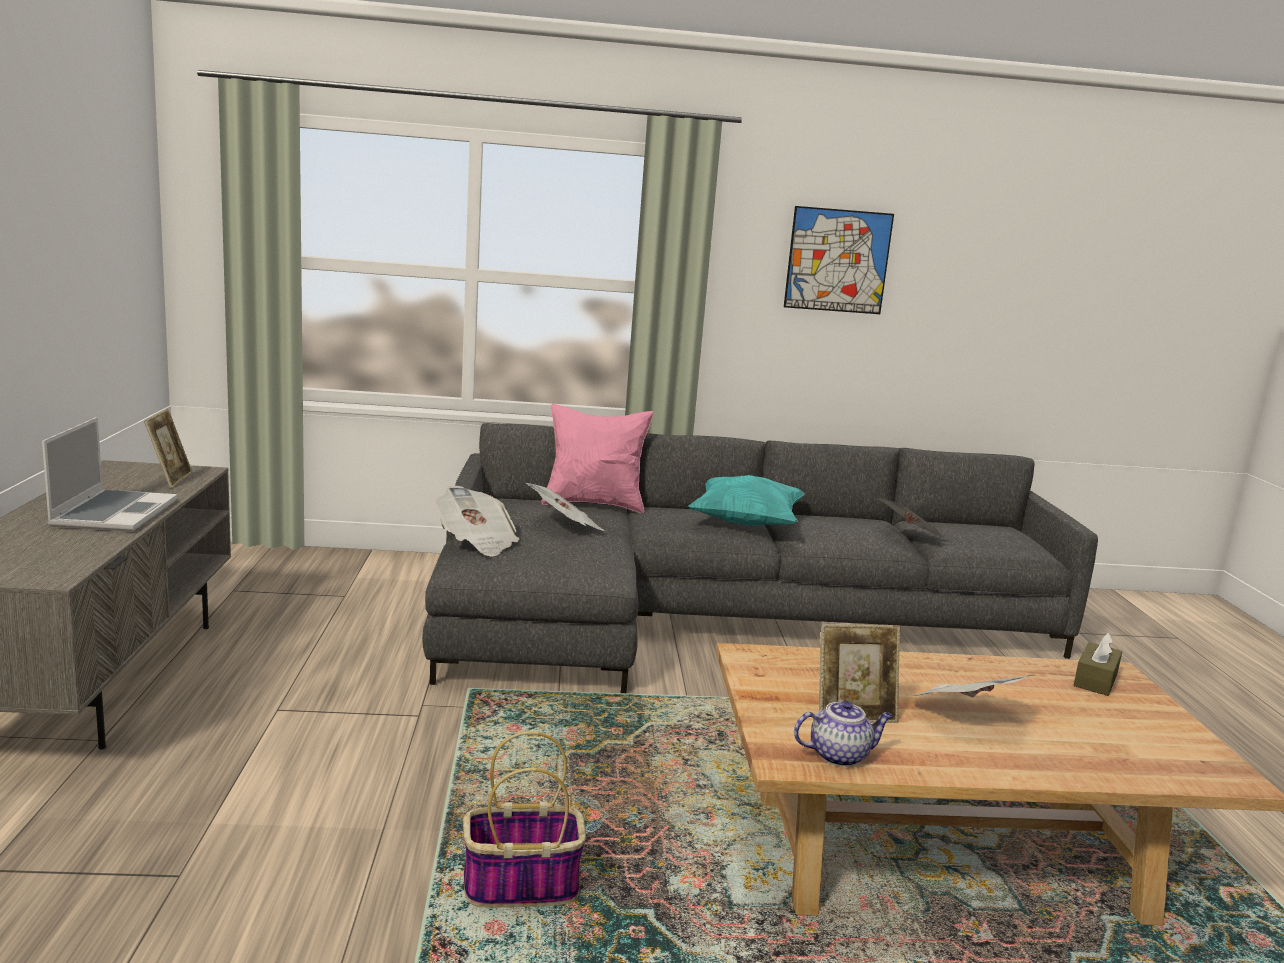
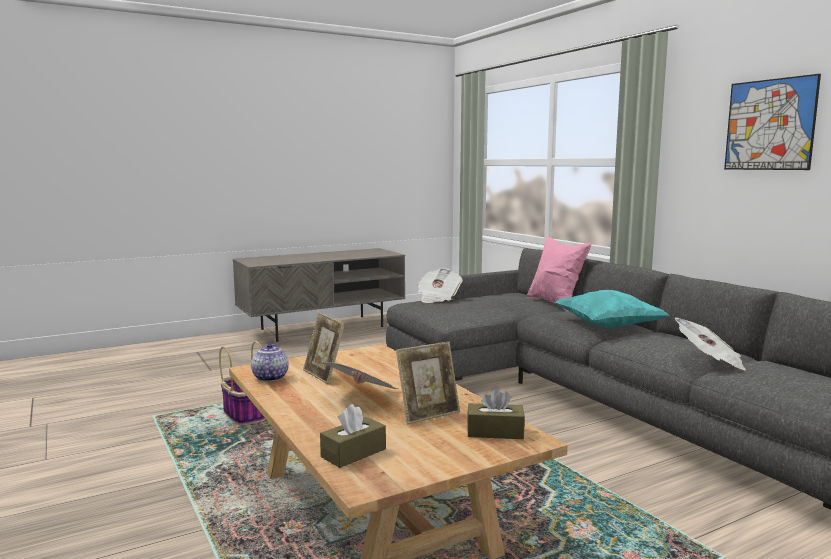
camera: 65 degrees right, 5 degrees down
(114, 513) = (325, 257): laptop -> none
(170, 479) = (374, 254): picture frame -> picture frame (428, 414)
(565, 527) = (495, 303): newspaper -> none
(840, 755) = (270, 377): teapot -> teapot turned 150 degrees counterclockwise
(1151, 764) = (353, 453): none -> brown tissue box

